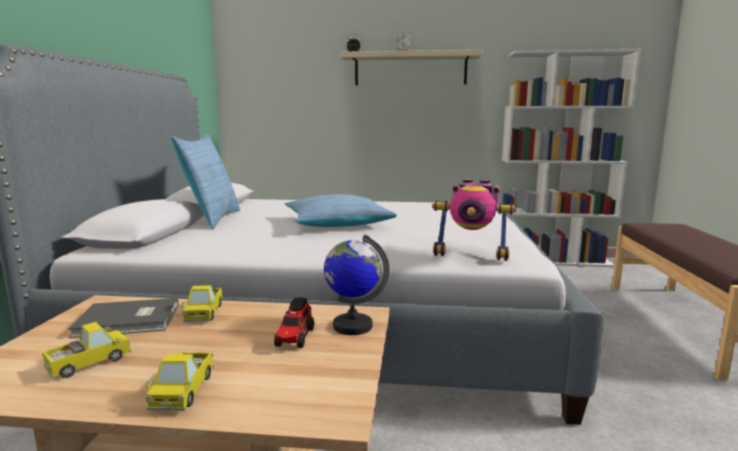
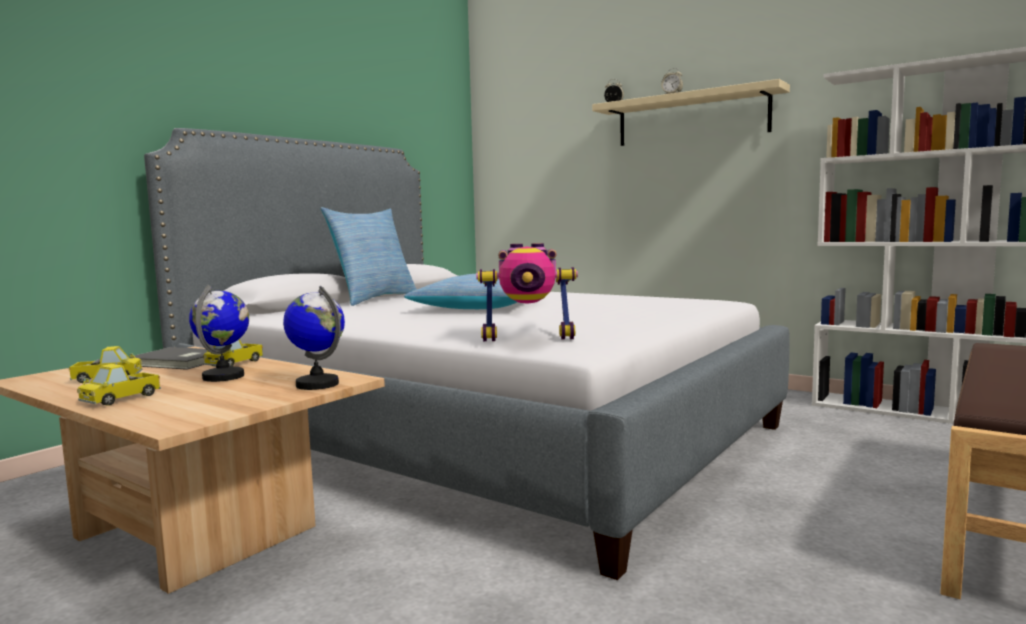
camera: 30 degrees right, 5 degrees down
(234, 333) = (224, 377): none -> globe
(294, 338) = (256, 385): toy truck -> none
(471, 255) = (528, 337): toy robot -> toy robot turned 45 degrees counterclockwise

